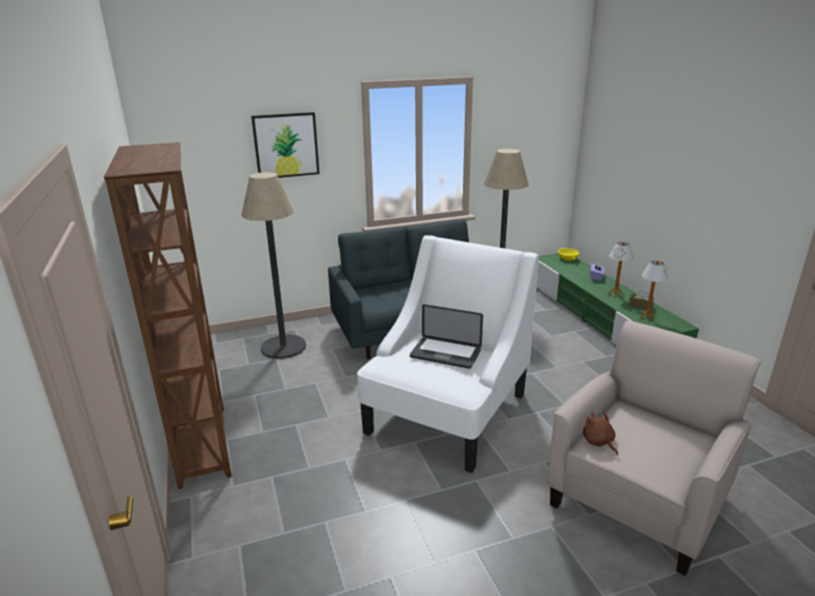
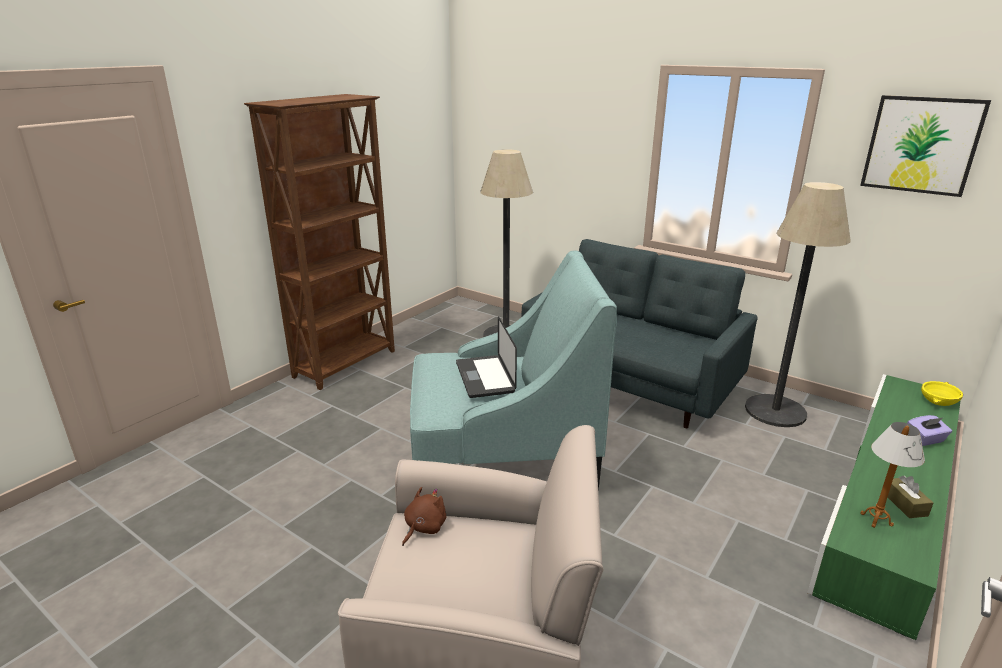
camera: 55 degrees right, 0 degrees up
(286, 145) = (570, 130): picture -> picture (921, 145)
(446, 413) = (502, 455): white armchair -> turquoise armchair
(615, 294) = (899, 471): table lamp -> none

